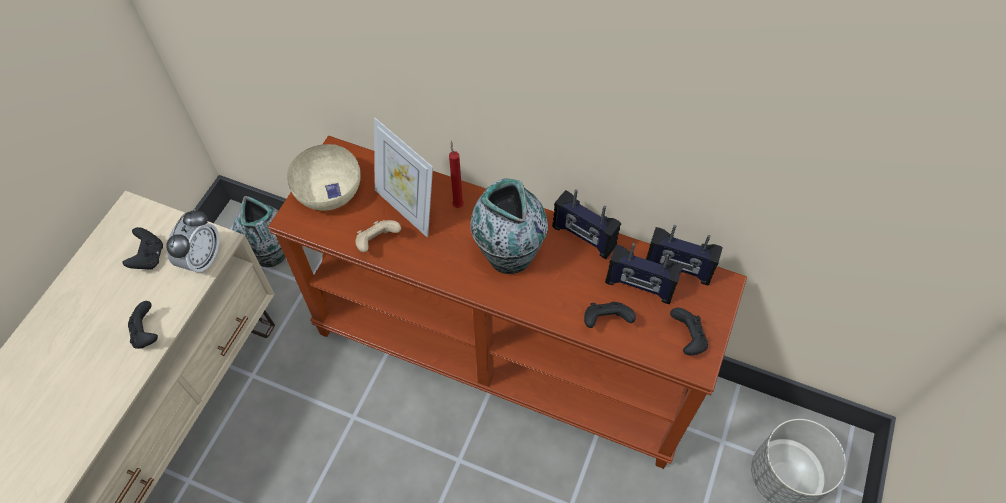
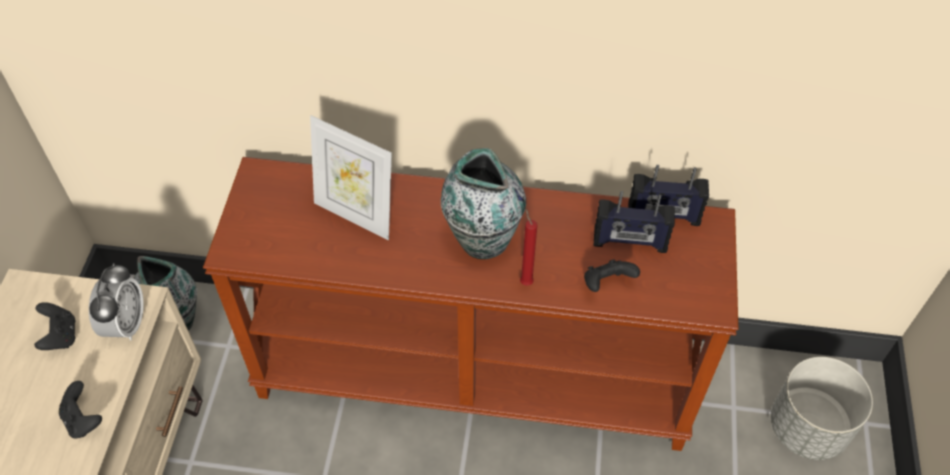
camera: 15 degrees left, 5 degrees down
(328, 191) = (261, 214): beige bowl -> none
(377, 242) = (334, 256): beige game controller -> none
(458, 204) = (411, 199): red candle -> red candle (525, 281)
(583, 237) = (556, 205): radio -> none
(687, 339) = (696, 283): black game controller -> none

